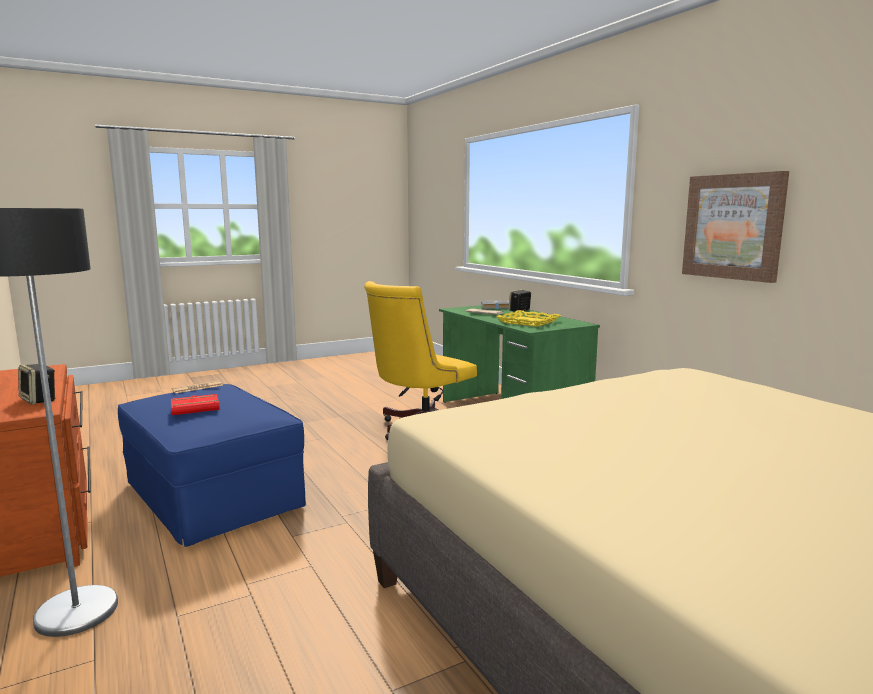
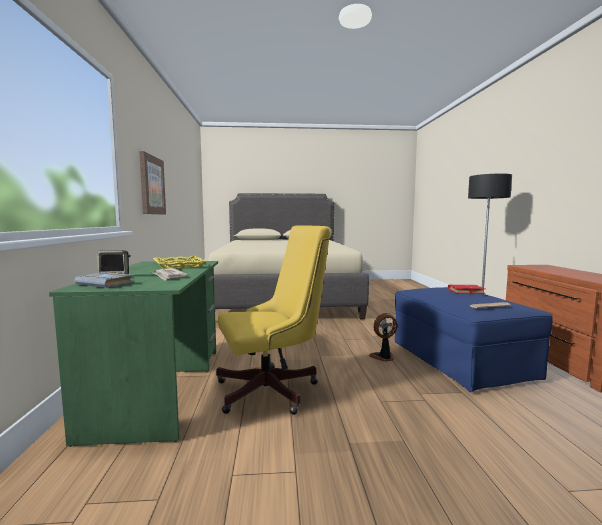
camera: 155 degrees left, 5 degrees down
(40, 400) = (536, 268): speaker -> none
(322, 481) = (383, 357): none -> fan

